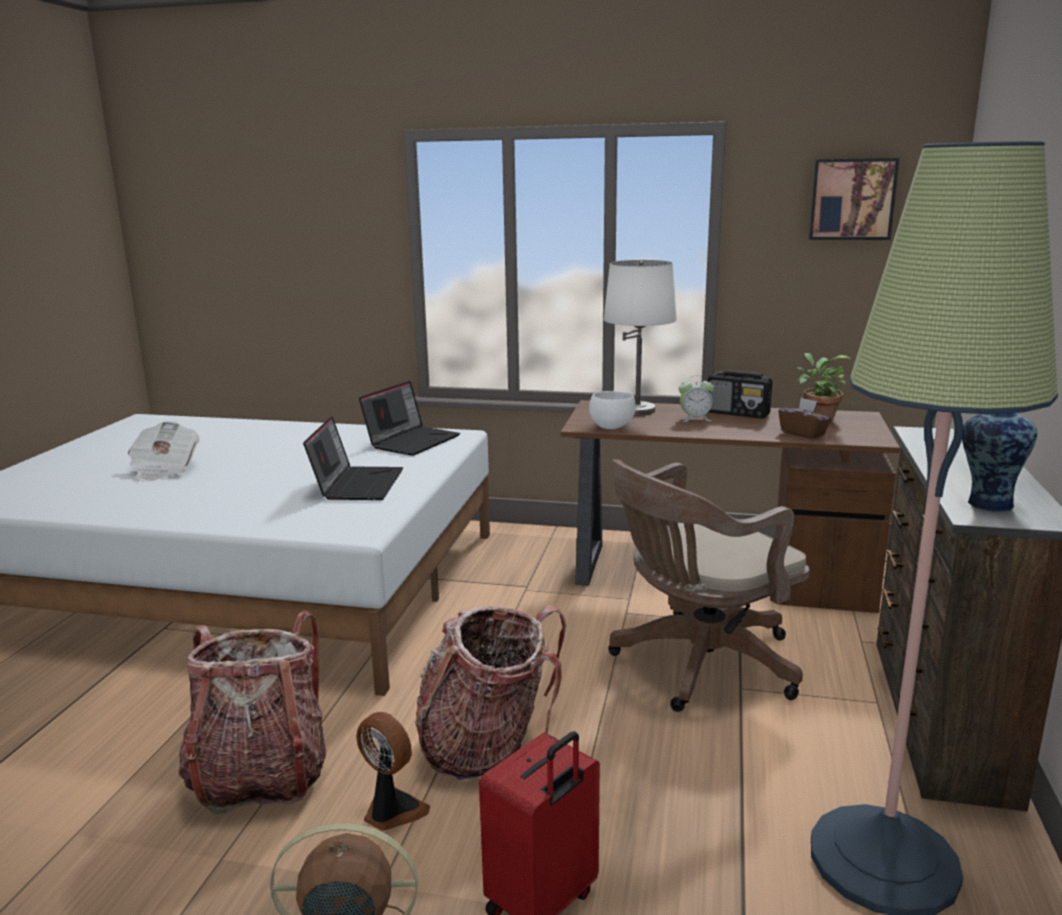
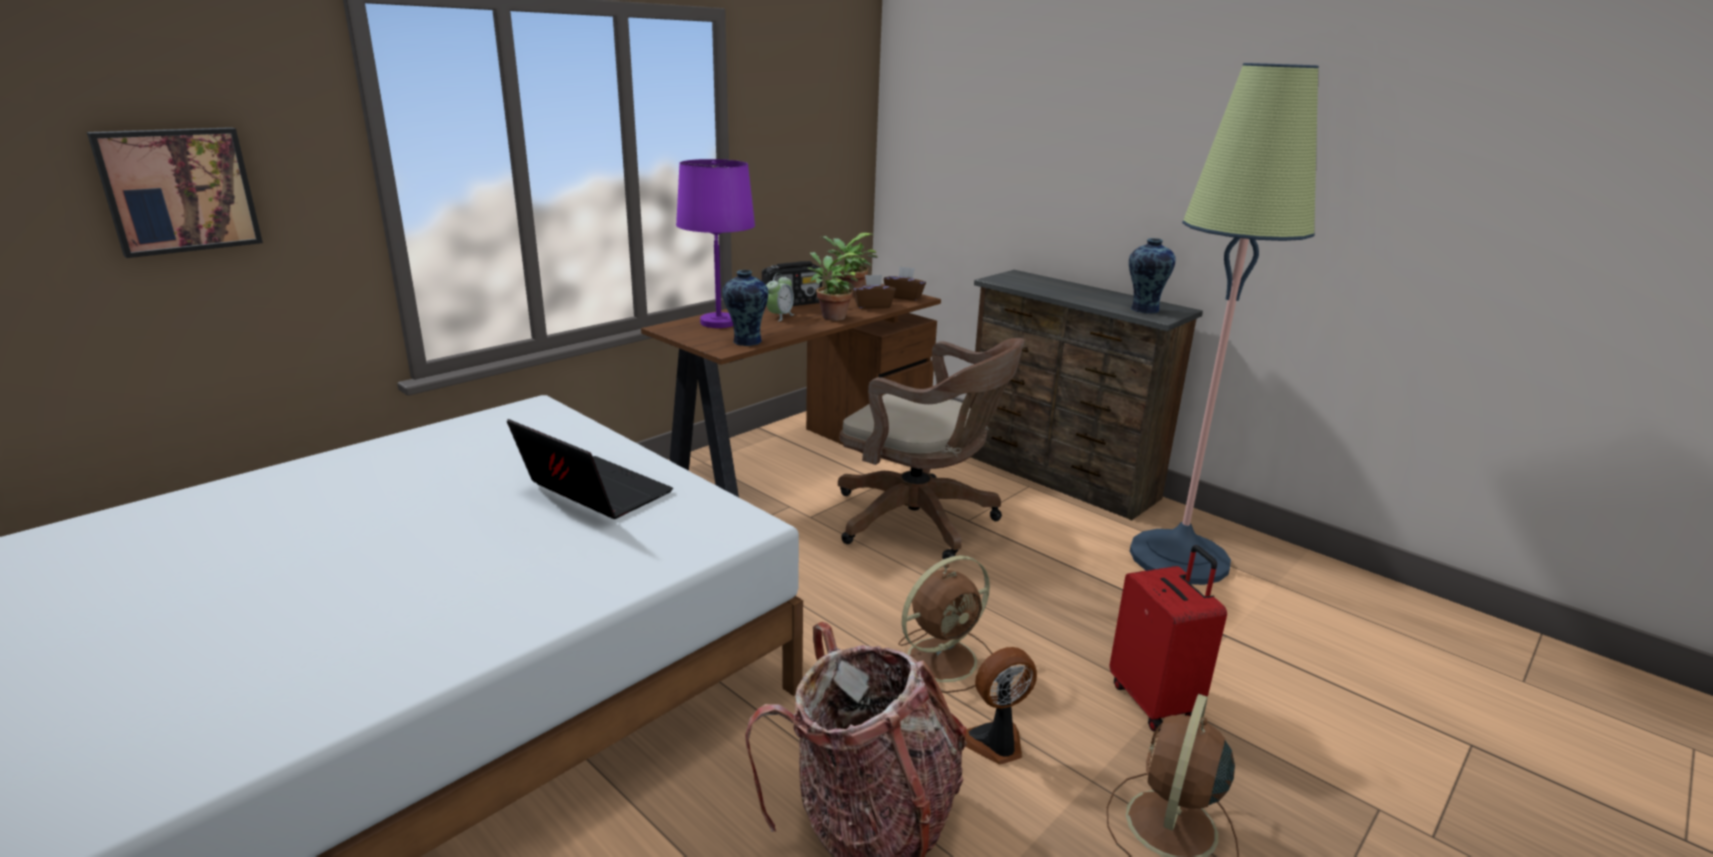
camera: 60 degrees left, 5 degrees up
(164, 469) = (244, 610): newspaper -> none
(412, 441) = (504, 431): laptop -> none
(488, 747) = (944, 658): backpack -> brown fan
(611, 427) = (745, 341): white bowl -> vase
(637, 410) = (718, 322): white table lamp -> purple table lamp
(698, 665) = (922, 522): brown office chair -> brown office chair turned 60 degrees counterclockwise
(734, 430) = (830, 317): none -> potted plant
(852, 199) = (817, 91): picture -> picture (178, 190)
(863, 435) = (904, 297): none -> brown tissue box

